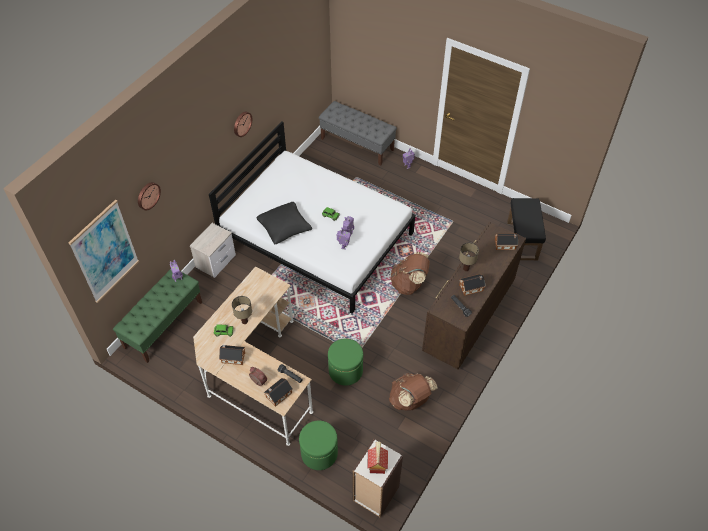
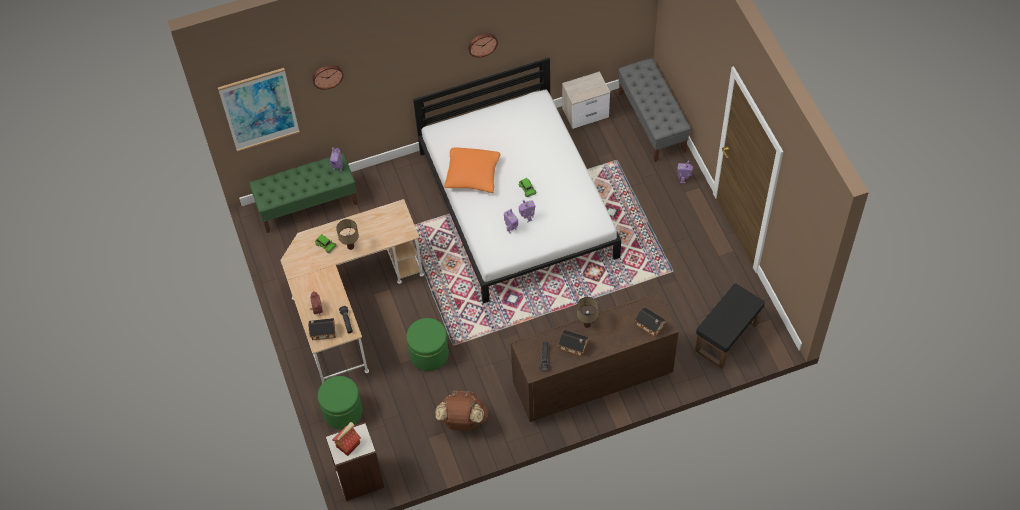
camera: 40 degrees right, 5 degrees up
(216, 261) = (403, 170): nightstand -> nightstand (586, 113)
(232, 357) = (313, 273): toy house -> none
(284, 228) = (472, 175): black pillow -> orange pillow
(409, 284) = (565, 309): brown backpack -> none

